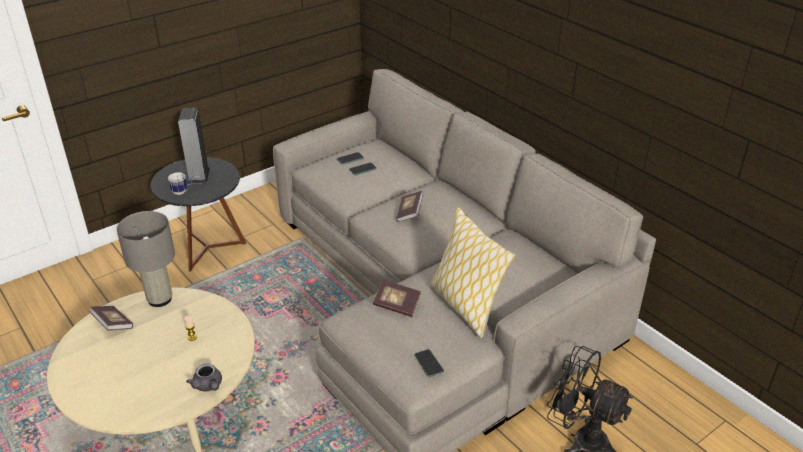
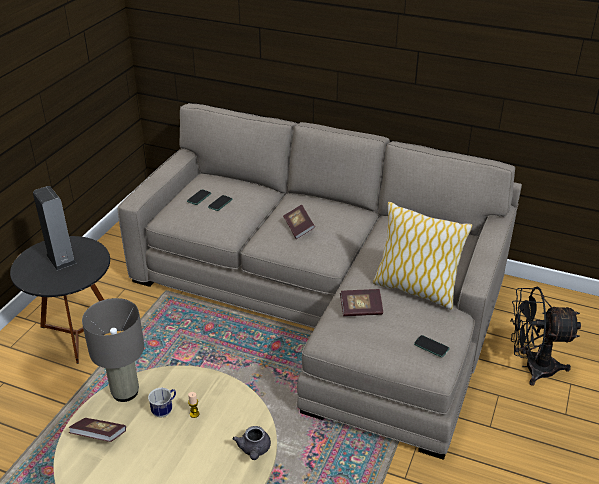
camera: 30 degrees left, 0 degrees up
(182, 191) = (59, 280): mug -> mug (165, 410)
(208, 386) = (254, 450): grey teapot -> grey teapot turned 60 degrees clockwise

